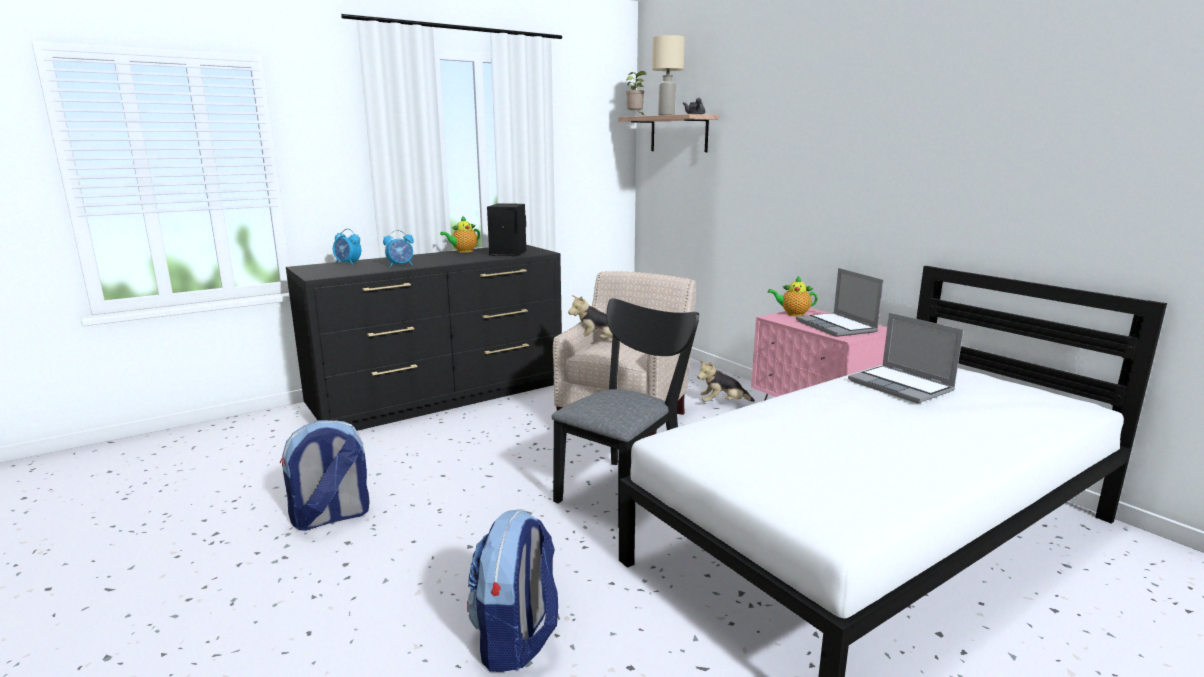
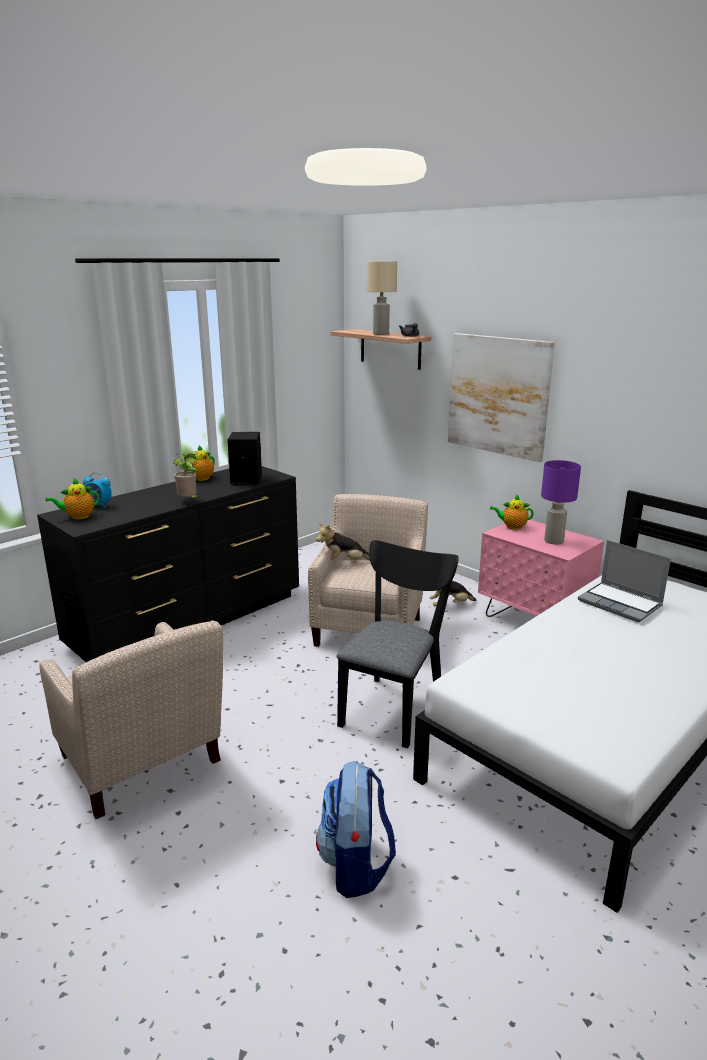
camera: 10 degrees left, 5 degrees up
(322, 269) = (78, 517): none -> teapot
(330, 517) = (142, 766): backpack -> beige armchair
(401, 265) = (154, 506): alarm clock -> none
(636, 116) = (349, 332): potted plant -> potted plant (189, 501)
(784, 171) = (498, 395): none -> picture
(837, 326) = (554, 541): laptop -> purple table lamp

